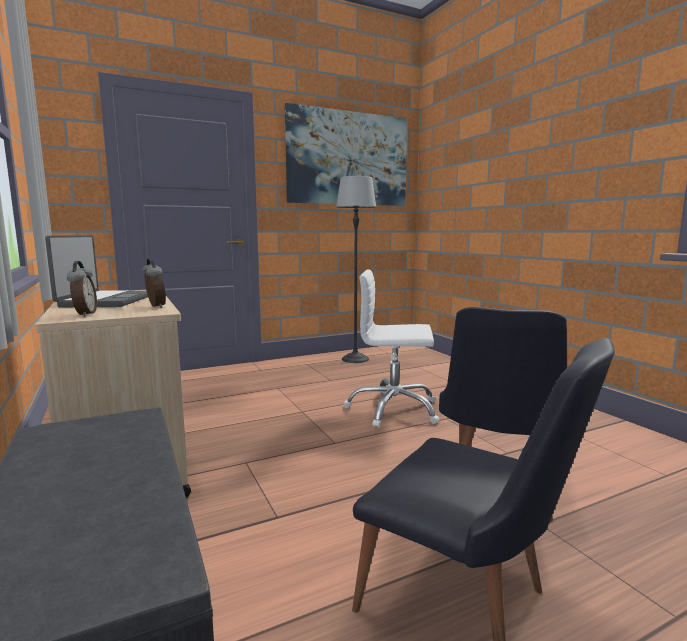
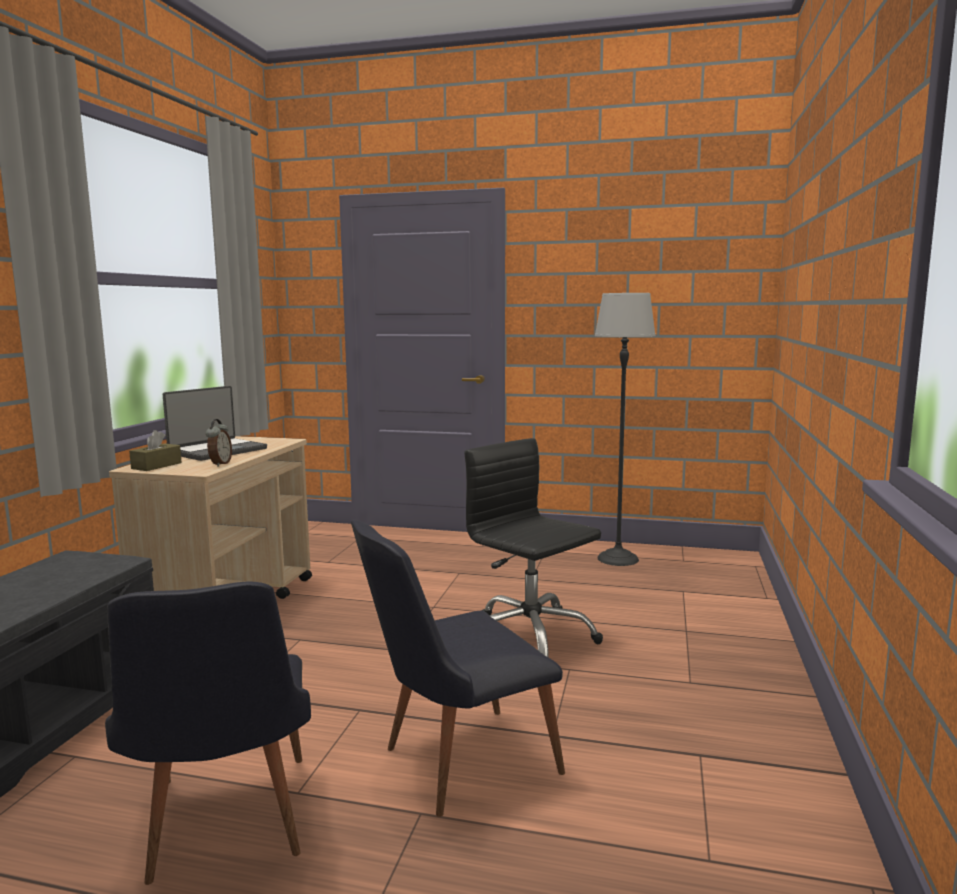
camera: 40 degrees right, 0 degrees up
(84, 314) = (156, 466): alarm clock -> brown tissue box
(348, 159) = (645, 260): picture -> none
(393, 409) = (530, 637): white office chair -> black office chair

